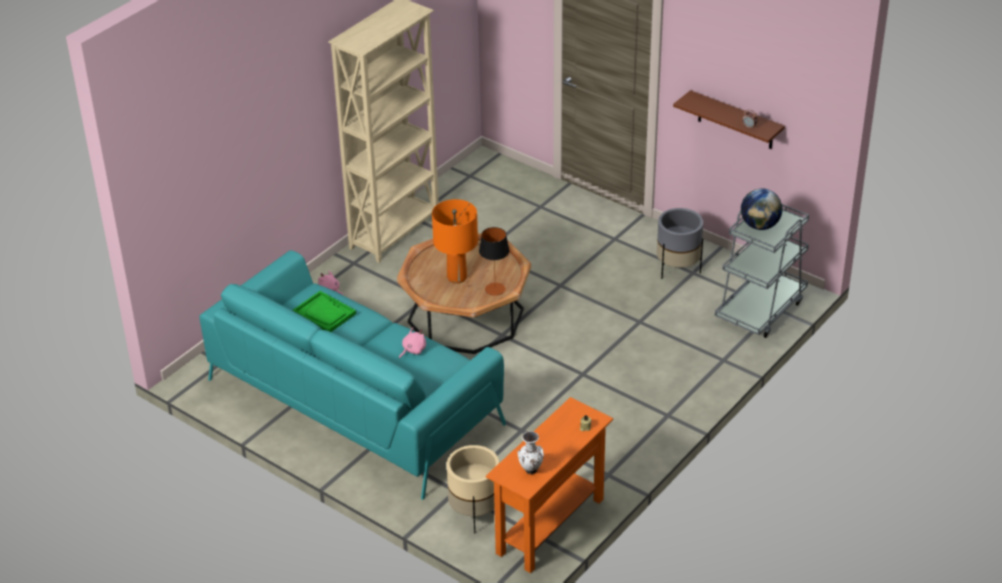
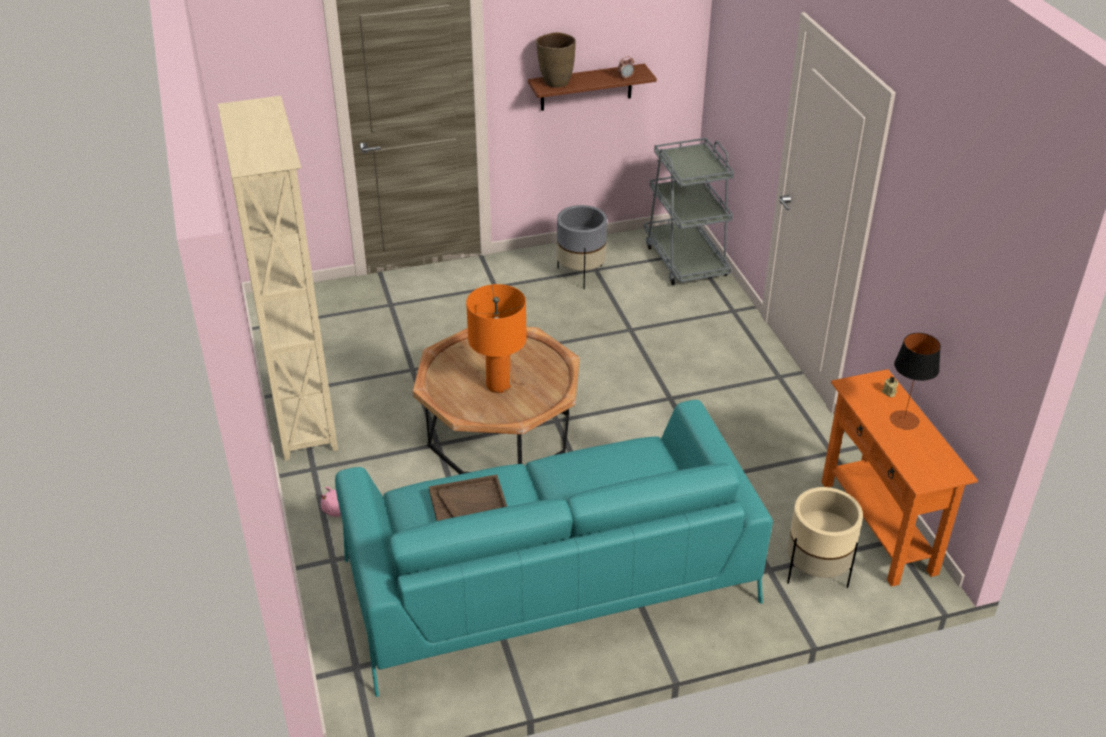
camera: 55 degrees left, 0 degrees up
(324, 313) = (469, 504): green tray -> brown tray
(413, 350) = (607, 465): pink plush toy -> none
(495, 289) = (547, 369): table lamp -> table lamp (904, 420)
(530, 471) = (932, 458): white vase -> none
(700, 103) = (555, 82): none -> brown vase
(760, 225) = (687, 167): globe -> none

